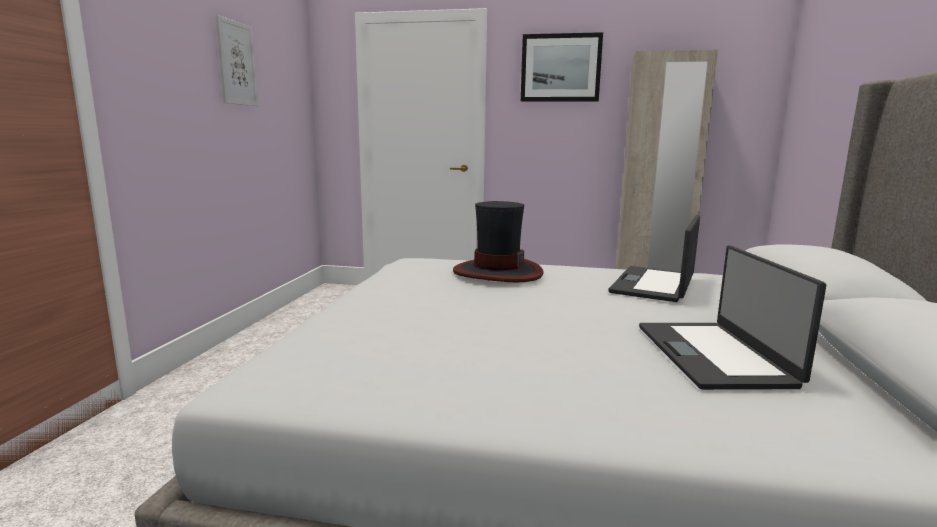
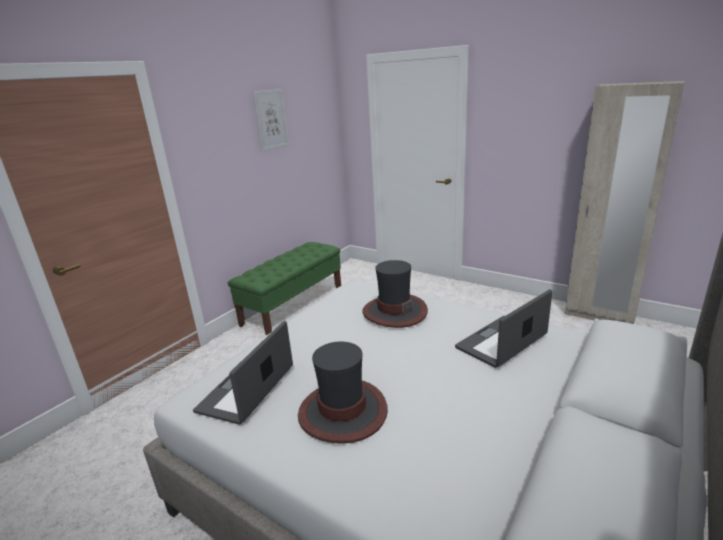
camera: 25 degrees right, 10 degrees up
(268, 336) = (293, 306): none -> green bench
(540, 360) = (343, 412): none -> hat
(560, 68) = (531, 96): picture -> none
(714, 354) = (460, 432): laptop -> laptop (248, 389)

